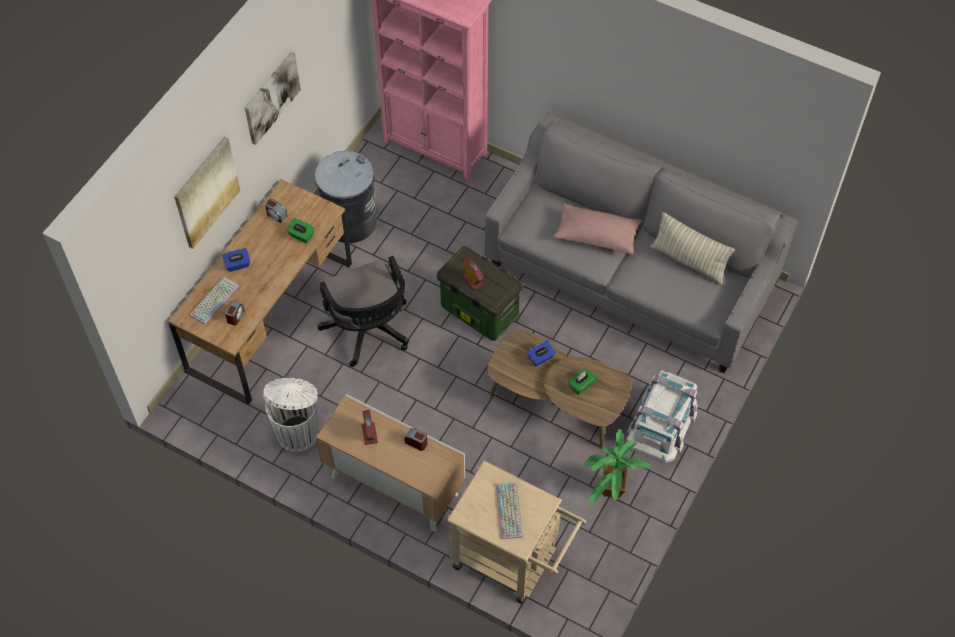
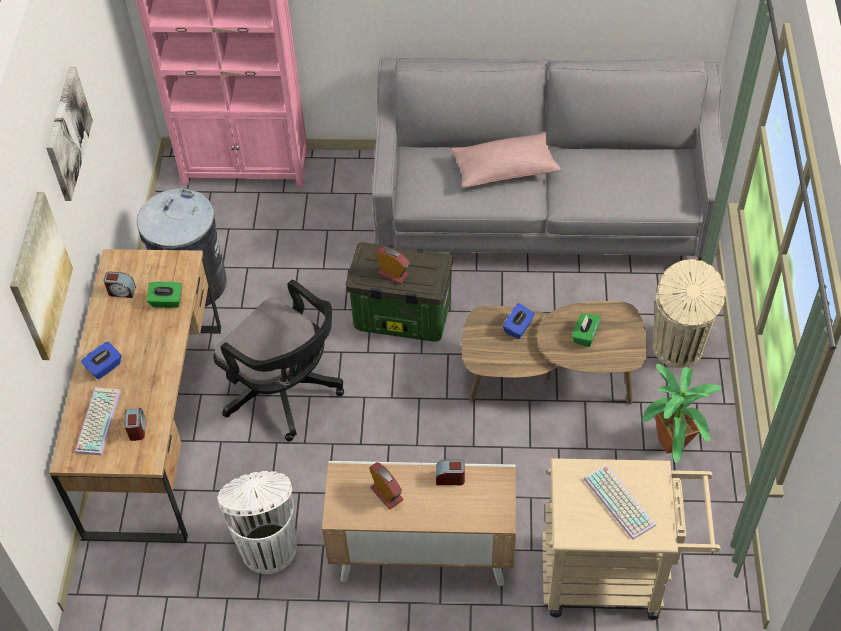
camera: 25 degrees left, 5 degrees down
(662, 424) = (677, 348): white storage box -> beige trash can
(688, 261) = (619, 156): pillow -> none

